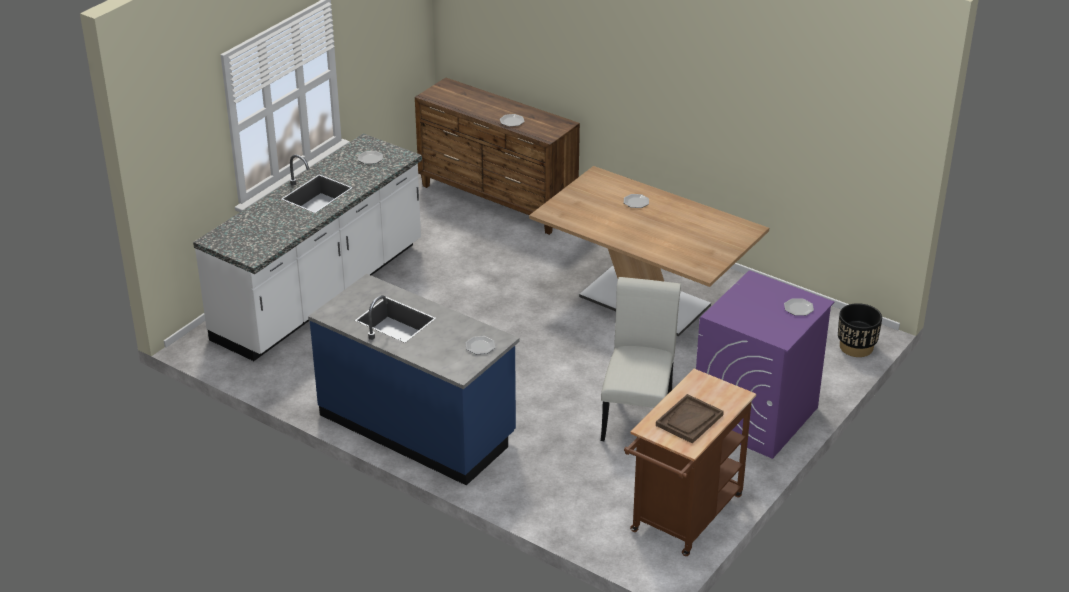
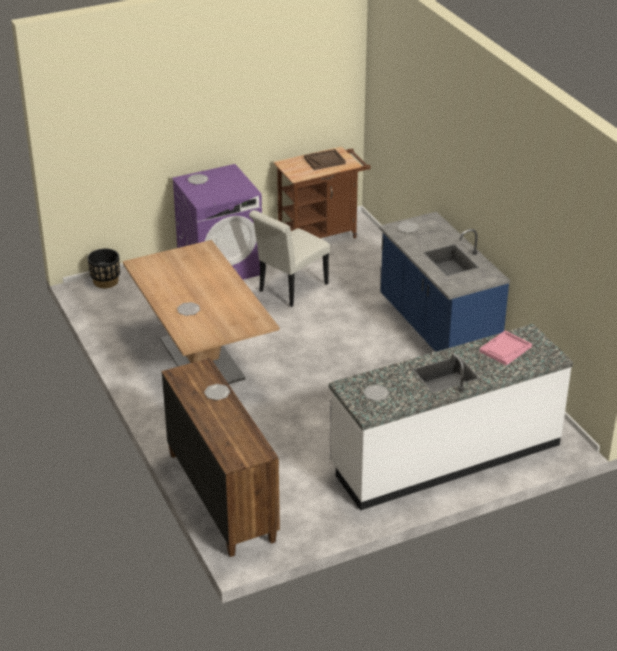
camera: 150 degrees left, 0 degrees up
(270, 232) = (505, 349): none -> pink tray

